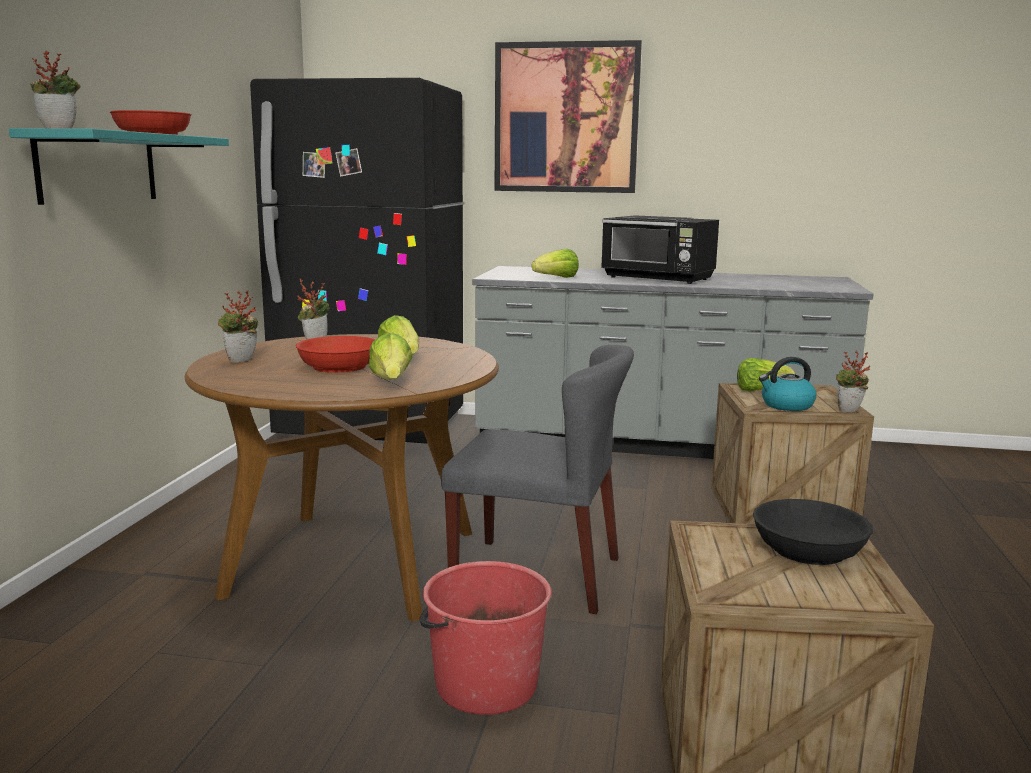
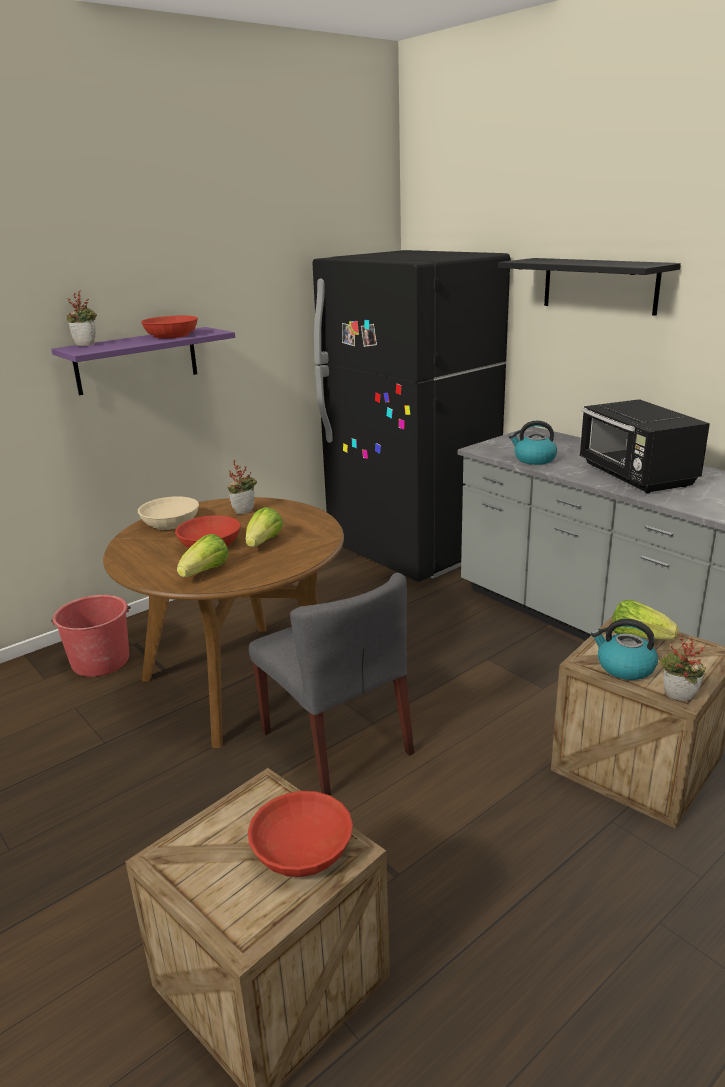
camera: 40 degrees right, 10 degrees up
(98, 167) = (137, 360): turquoise shelf -> purple shelf
(241, 361) = (170, 522): potted plant -> beige bowl
(484, 685) = (184, 820): red bucket -> red bucket (100, 661)
(557, 278) = (534, 459): lettuce -> kettle
(566, 118) = (599, 285): picture -> black shelf
(808, 549) = (302, 849): black bowl -> red bowl

